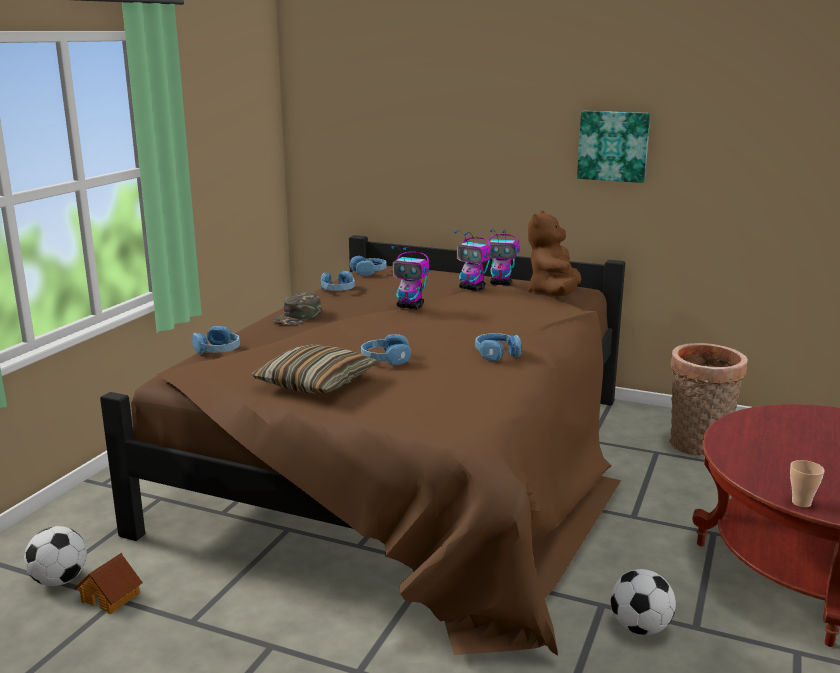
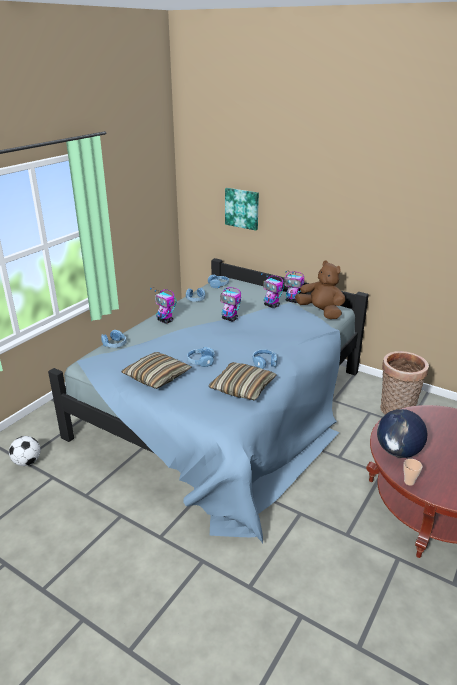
camera: 10 degrees right, 10 degrees up
(111, 597) = (50, 475): toy house -> none
(297, 317) = (165, 321): green cap -> toy robot
(414, 467) = (226, 409): brown bed -> blue bed
(475, 386) = (242, 388): none -> pillow
(554, 294) = (321, 312): brown plush toy -> brown plush toy turned 105 degrees clockwise
(613, 146) = (366, 224): picture -> picture (242, 208)
(640, 628) = (316, 531): football -> none
(761, 466) = (398, 452): none -> globe

